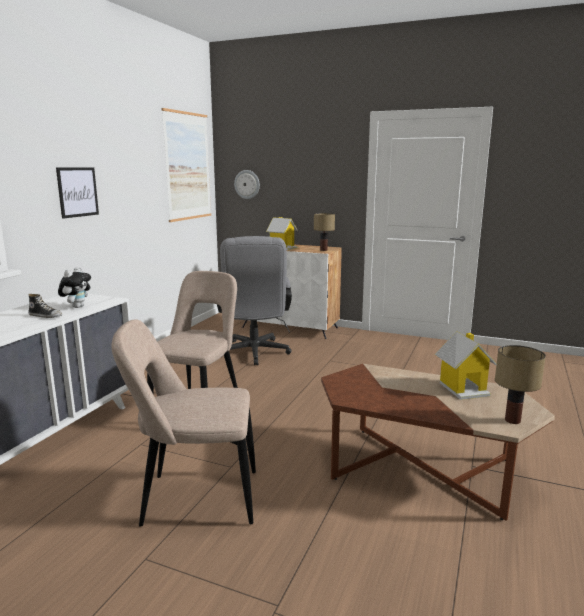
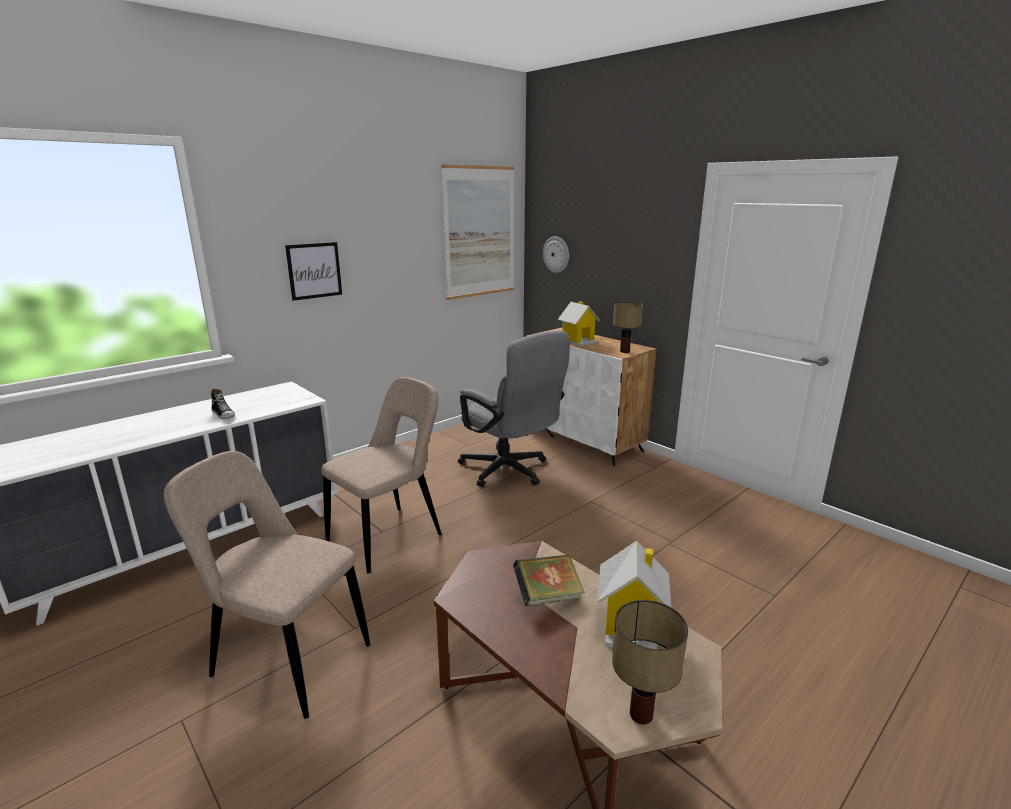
camera: 25 degrees right, 5 degrees up
(77, 306) = (266, 405): plush toy -> none
(254, 354) = (510, 472): grey office chair -> grey office chair turned 60 degrees counterclockwise
(401, 386) = (548, 596): none -> book

